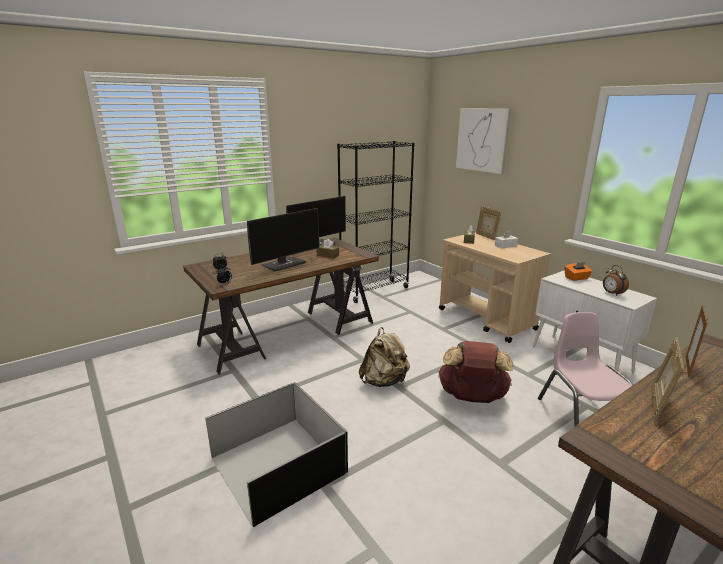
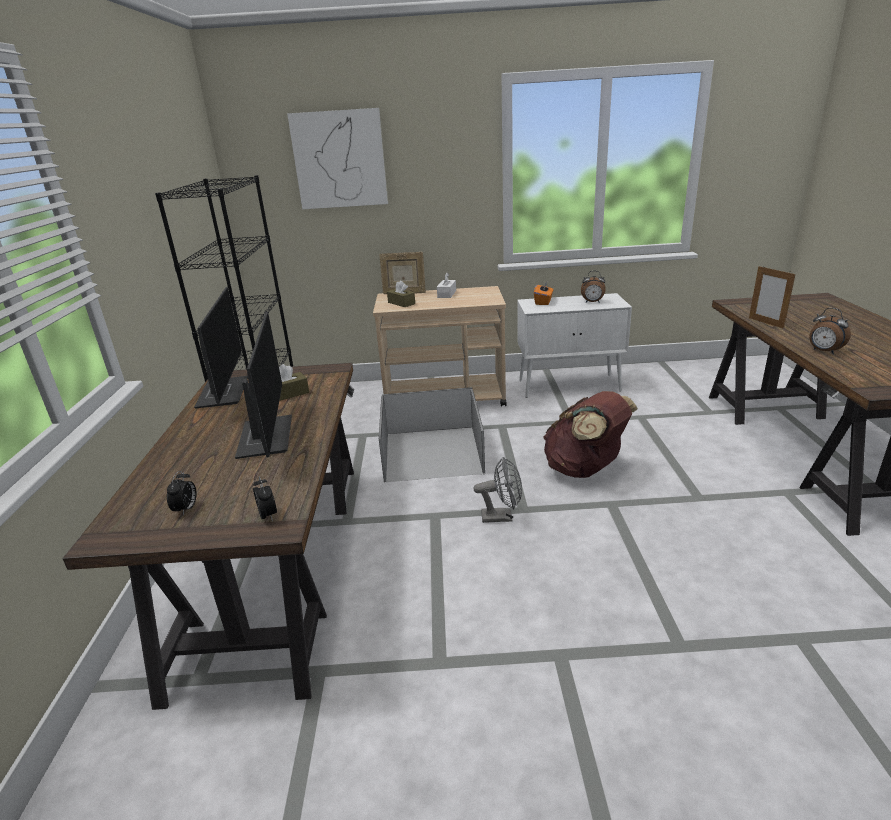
camera: 55 degrees left, 5 degrees up
(277, 464) = (615, 684): black storage box -> black storage box (430, 453)
(384, 381) = (502, 516): beige backpack -> grey fan
(582, 417) = (657, 426): pink chair -> none
(657, 405) = (823, 351): picture frame -> alarm clock

